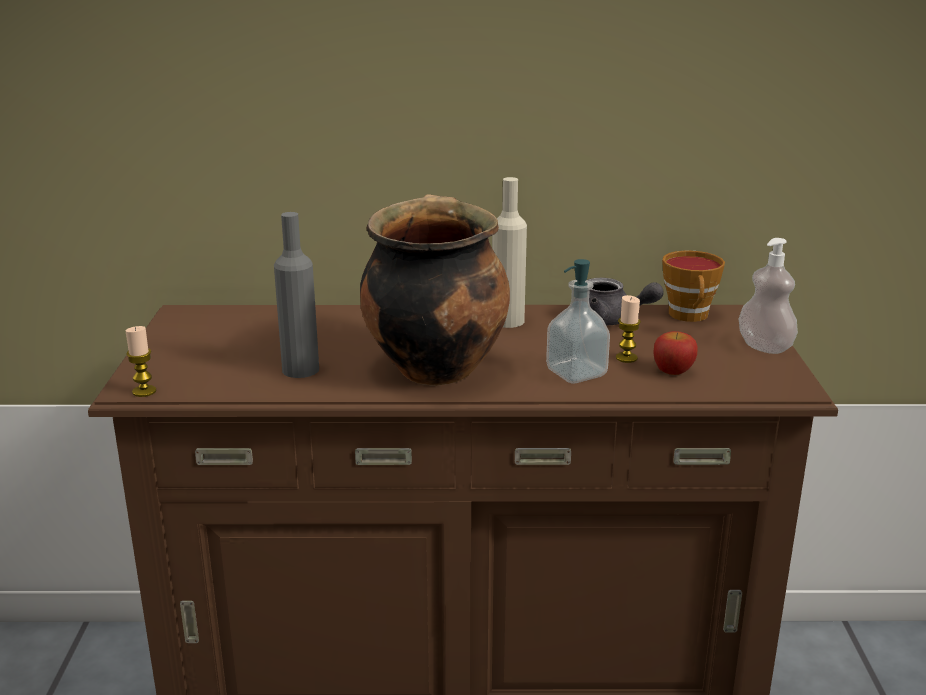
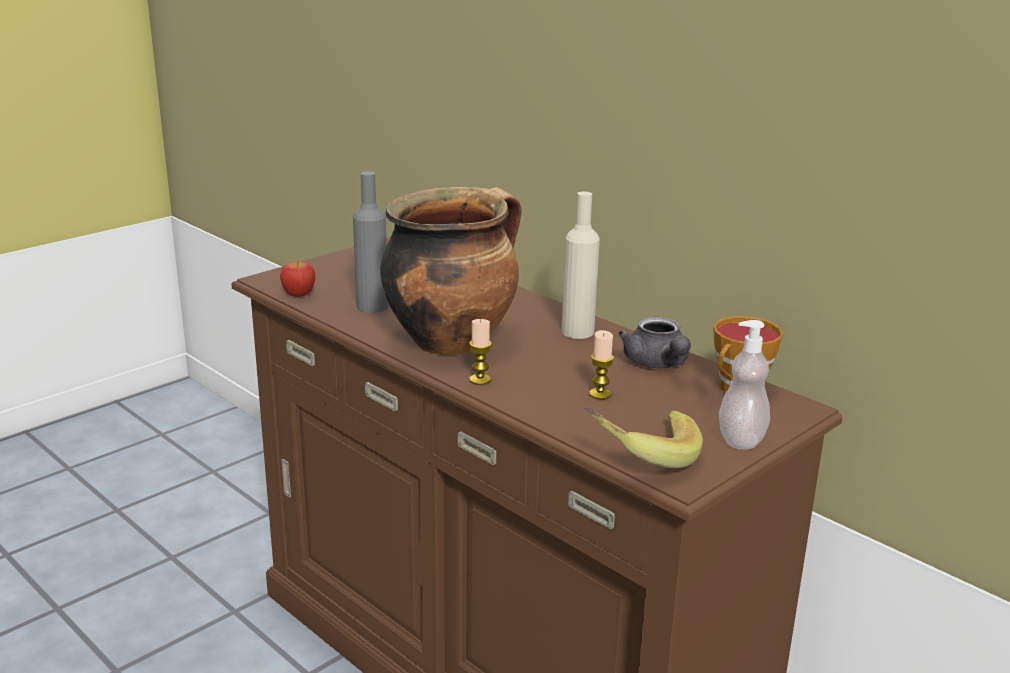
camera: 45 degrees right, 0 degrees up
(144, 391) = (269, 283): candle -> candle (480, 380)
(576, 373) = (535, 387): soap dispenser -> none
(673, 371) = (612, 419): apple -> apple (299, 294)
(742, 385) = (641, 455): none -> banana

